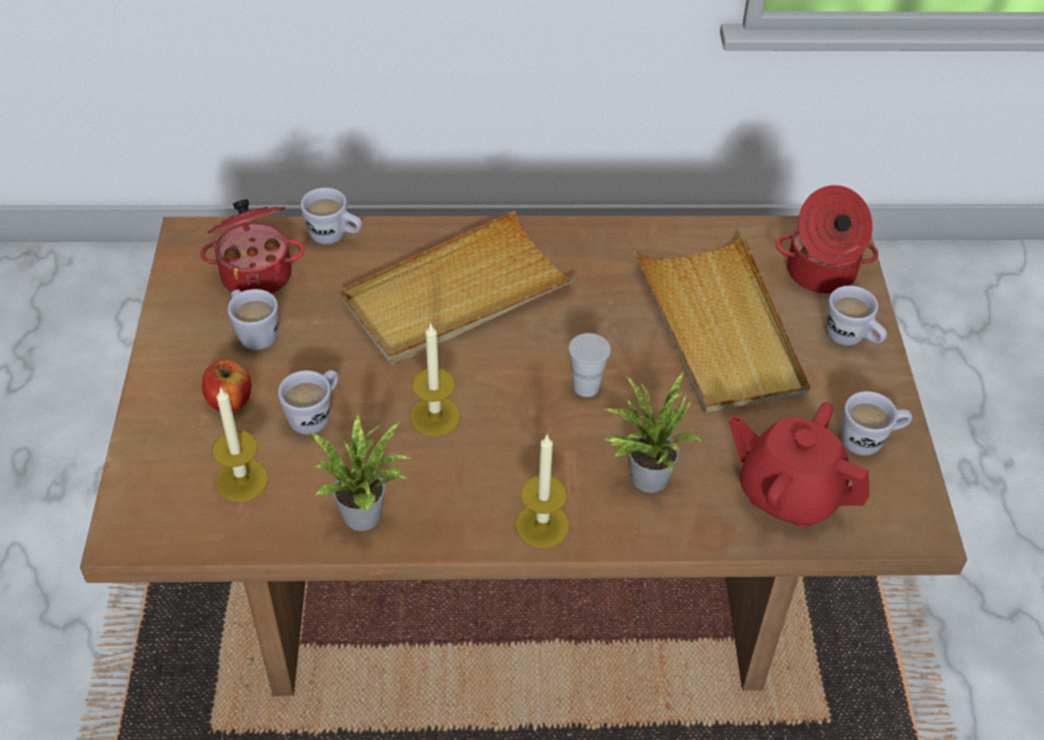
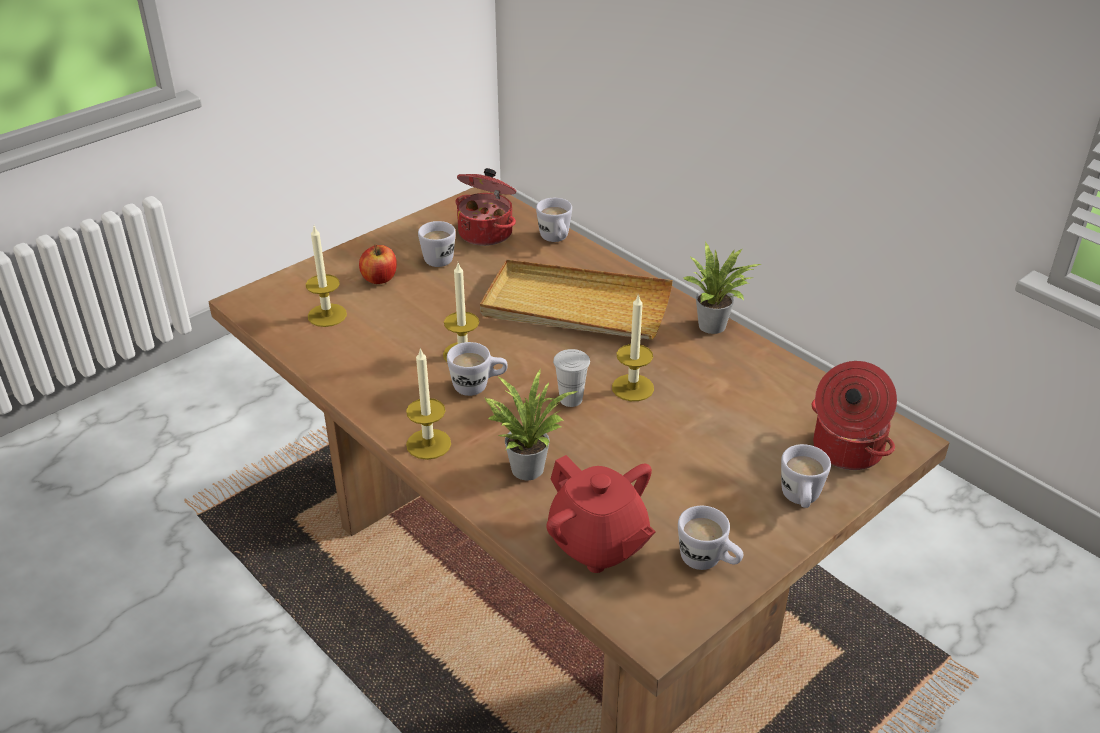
camera: 50 degrees right, 10 degrees down
(315, 415) = (407, 312): white mug -> white mug (478, 386)
(367, 513) = (355, 371): potted plant -> potted plant (716, 326)
(614, 337) = (632, 388): none -> candle
(719, 329) = (711, 429): beige tray -> none
(788, 494) = (598, 544): red teapot -> red teapot turned 150 degrees clockwise

